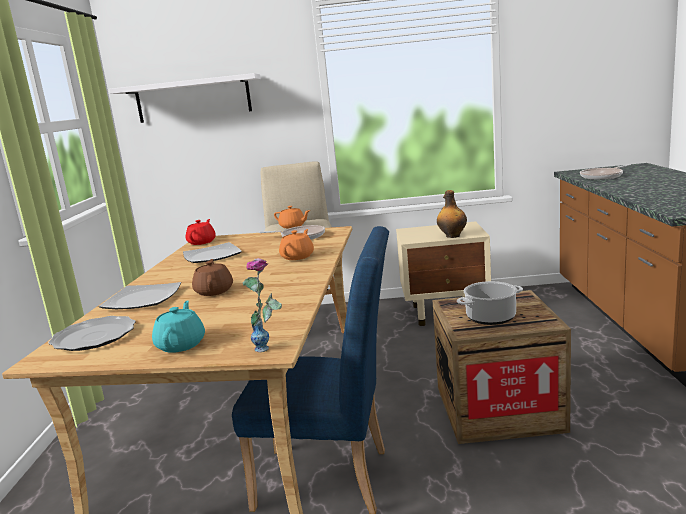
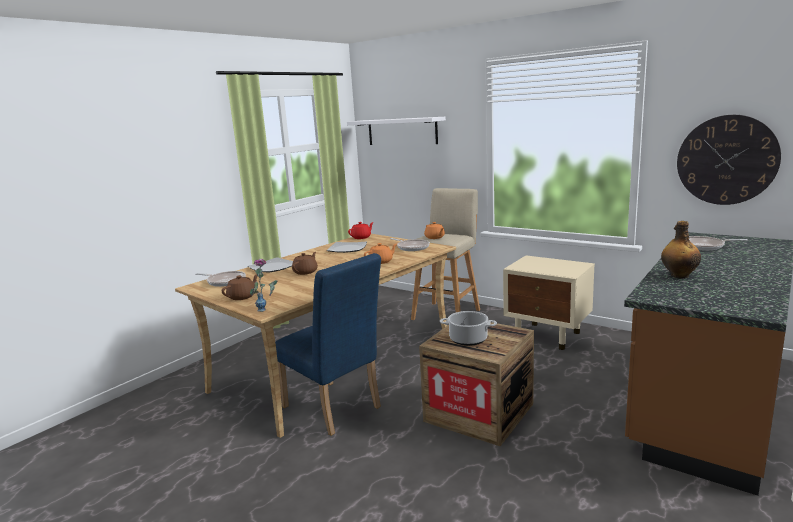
camera: 35 degrees right, 0 degrees up
(94, 336) = (225, 281): plate -> frying pan
(181, 344) = (242, 297): turquoise teapot -> brown teapot
(452, 236) = (549, 271): bottle -> bottle (679, 275)
(580, 96) = (726, 160): none -> wall clock

